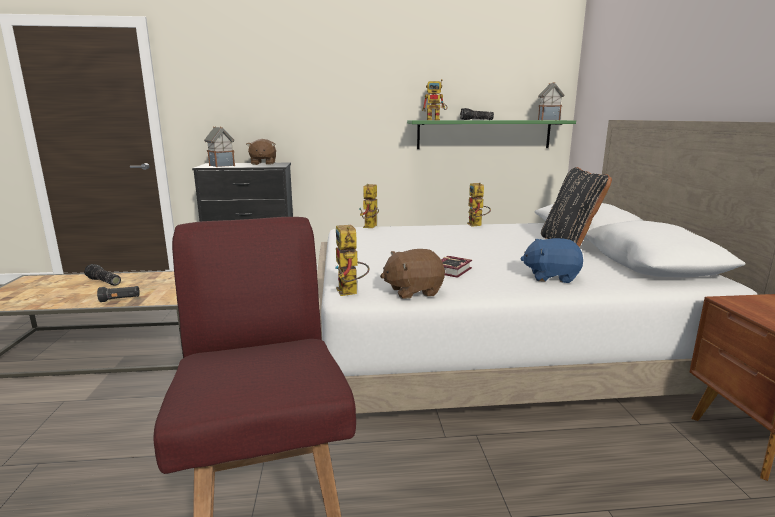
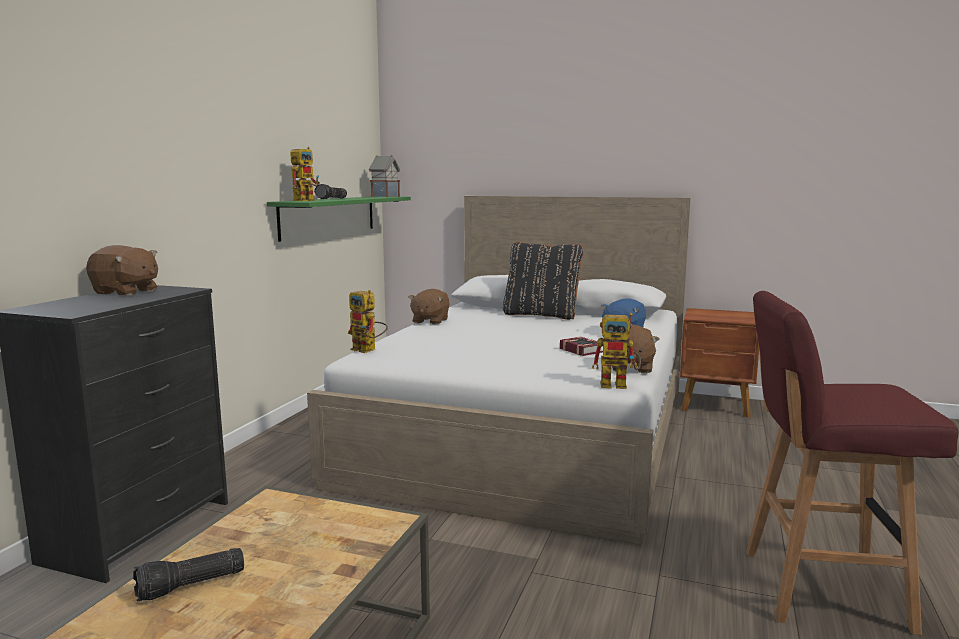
camera: 65 degrees left, 5 degrees down
(120, 299) = (341, 562): black flashlight -> none
(221, 165) = (90, 306): toy house -> none
(477, 225) = (430, 321): toy robot -> brown plush toy

